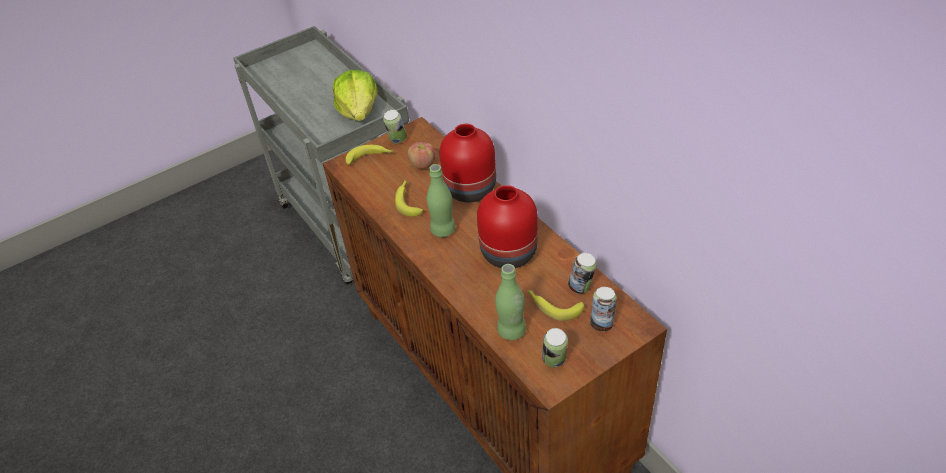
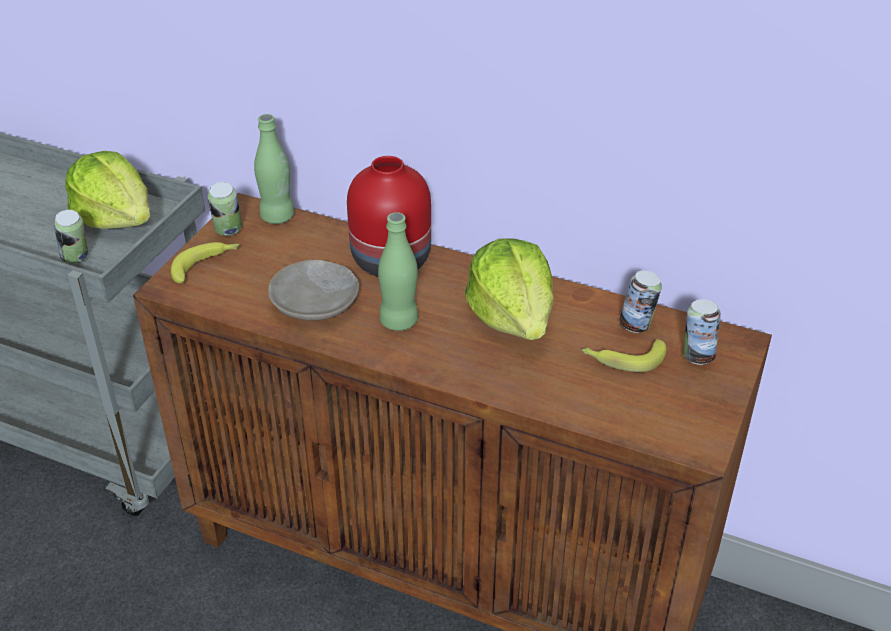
camera: 35 degrees left, 5 degrees down
(408, 201) = (316, 302): banana -> beige plate
(423, 164) = (295, 251): apple -> none
(510, 252) = (513, 316): red vase -> lettuce
(511, 331) = (598, 406): green bottle -> green bottle (277, 217)
(554, 361) = (681, 419): can -> can (76, 259)

